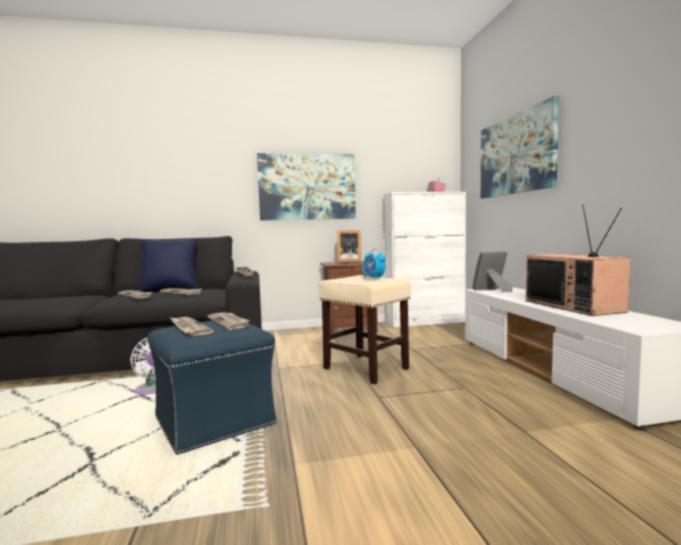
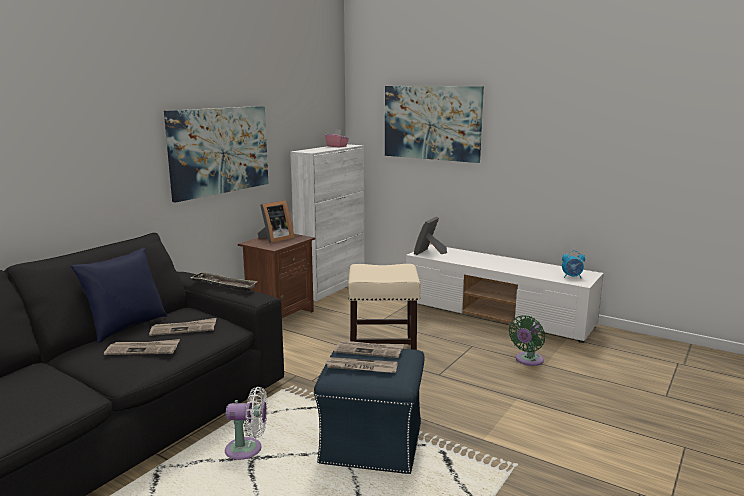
camera: 45 degrees left, 10 degrees up
(373, 278) = (387, 269): alarm clock -> alarm clock (572, 277)
(507, 420) = (528, 360): none -> green fan
(574, 306) = (515, 264): television -> none

